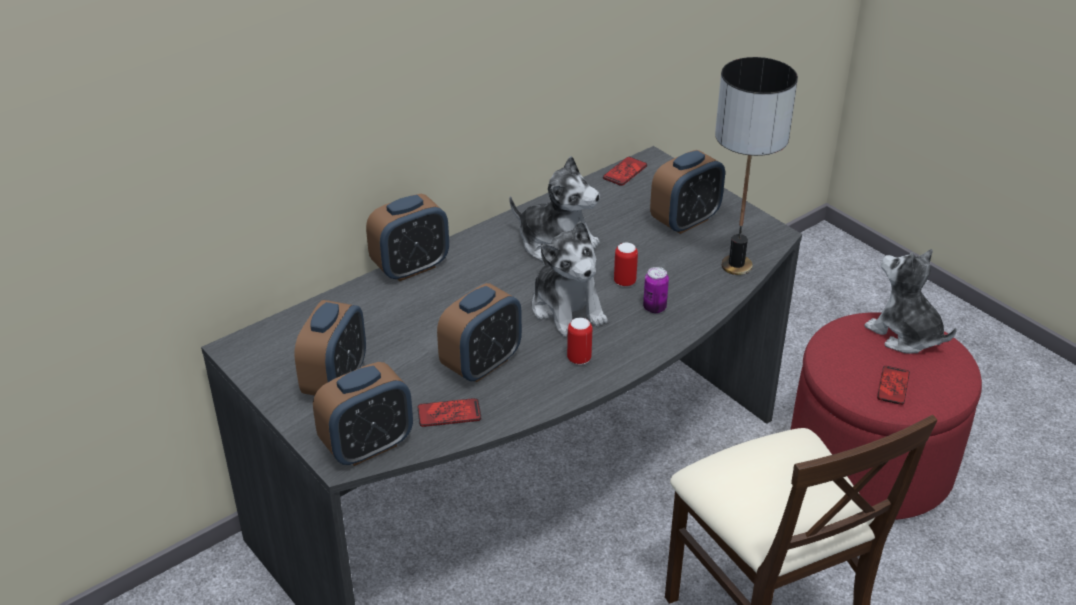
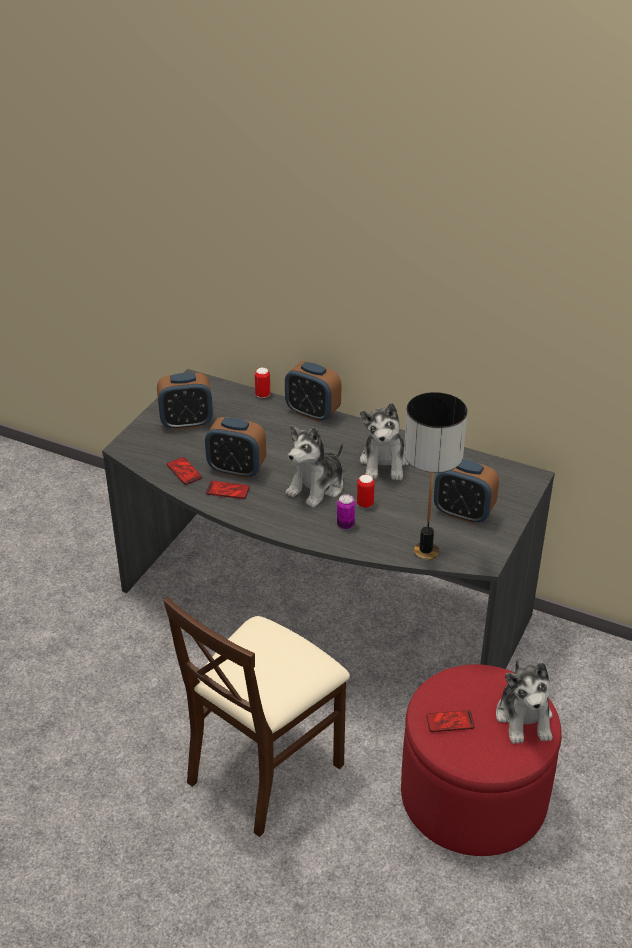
camera: 65 degrees right, 0 degrees up
(368, 446) = (139, 452): alarm clock -> none
(579, 359) = (268, 506): can -> can (262, 395)
(625, 172) = (503, 468): phone -> phone (228, 490)
(904, 334) = (524, 718): plush toy -> plush toy turned 150 degrees clockwise

